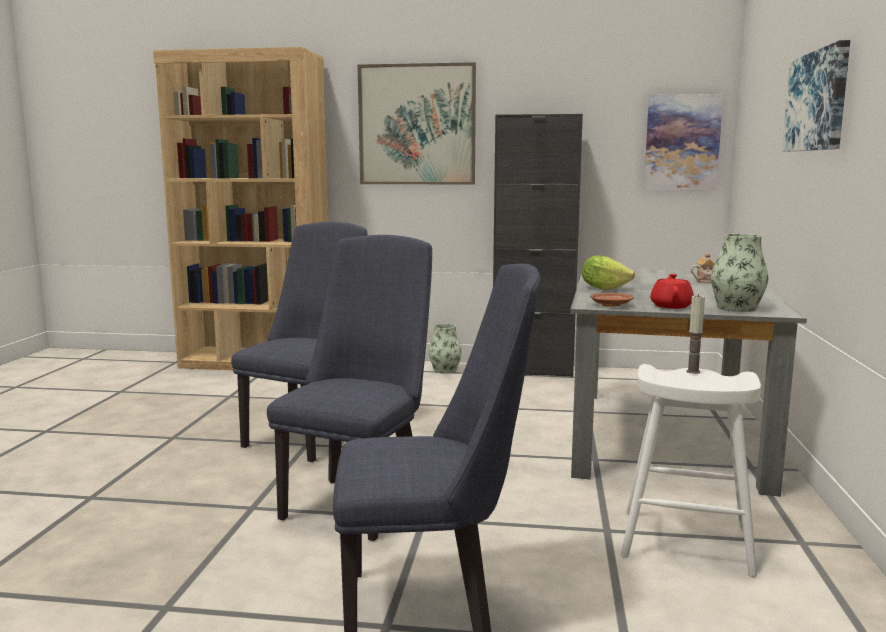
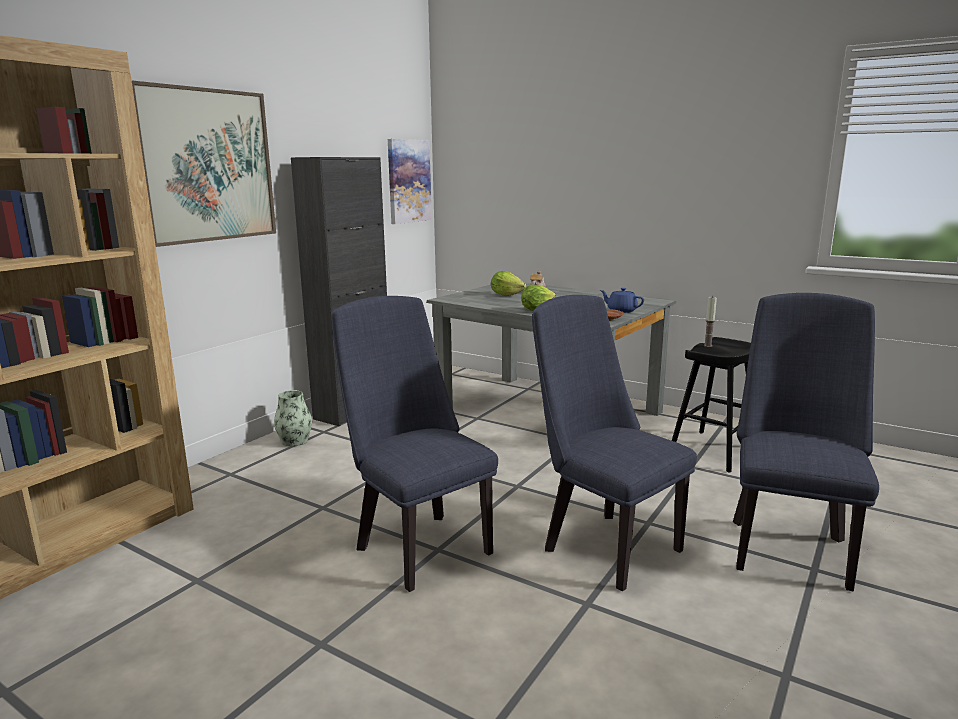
camera: 65 degrees left, 5 degrees up
(661, 277) = (506, 295): none -> lettuce
(671, 306) = (621, 310): red teapot -> blue teapot
(686, 542) = (714, 451): white stool -> black stool
(737, 308) = (638, 303): vase -> none
(818, 101) = (614, 161): picture -> none

